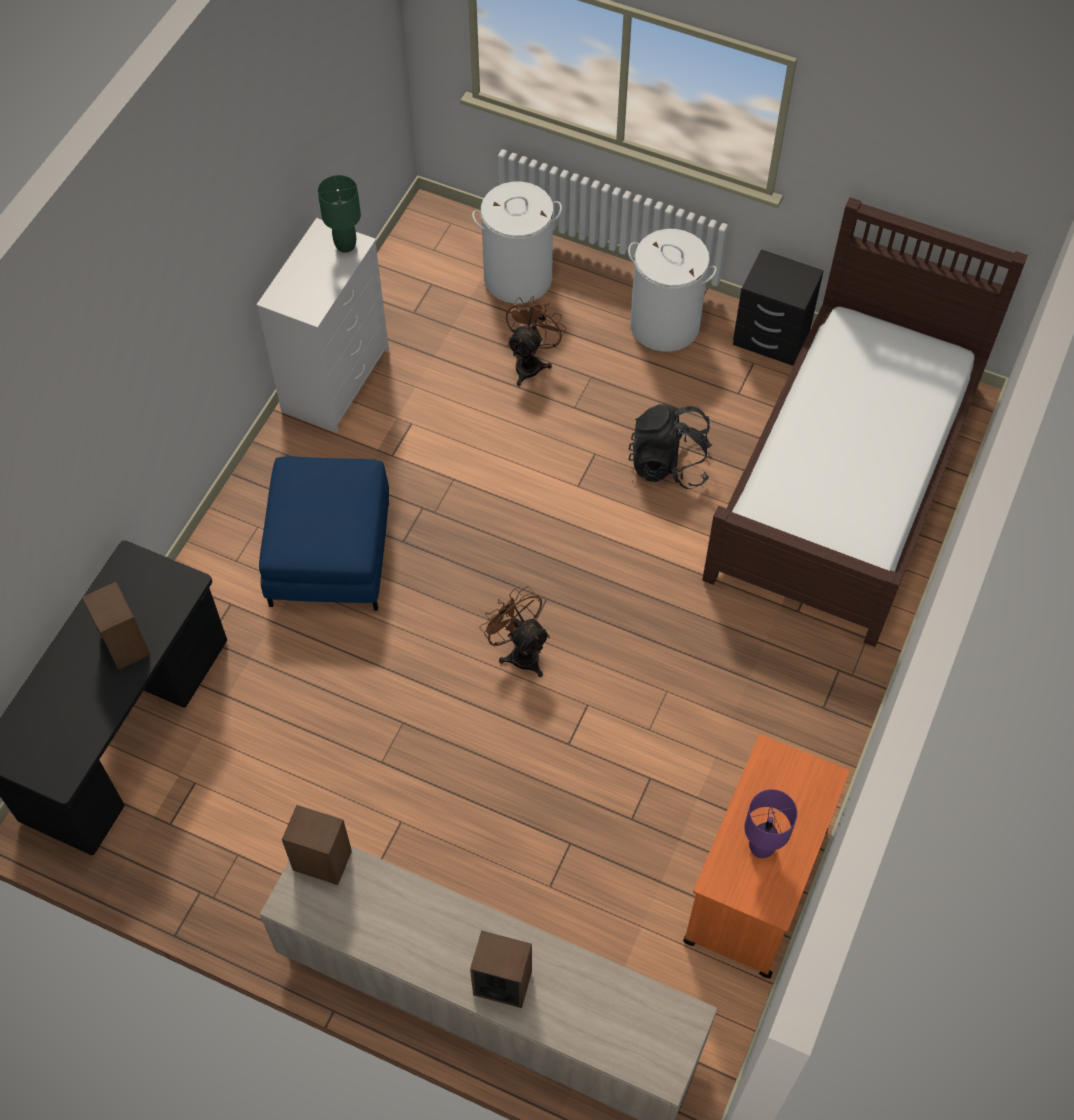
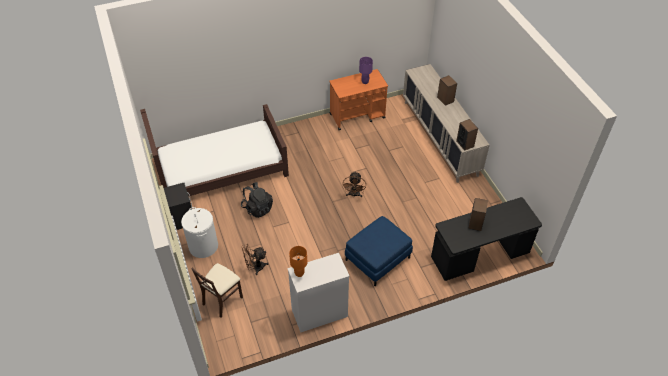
camera: 135 degrees left, 10 degrees down
(346, 245) = (299, 273): green table lamp -> orange table lamp
(518, 277) = (222, 300): white laundry basket -> beige chair

